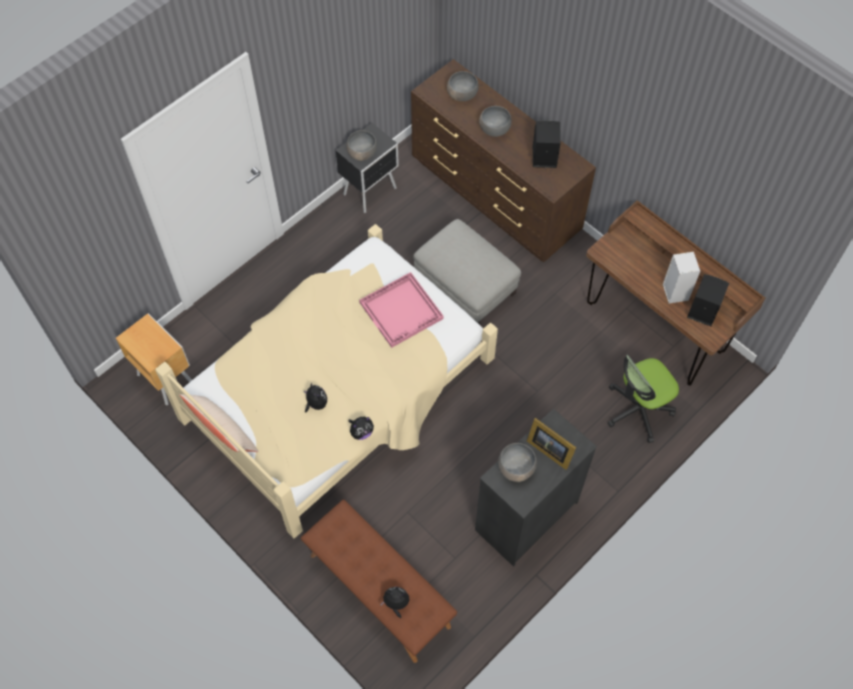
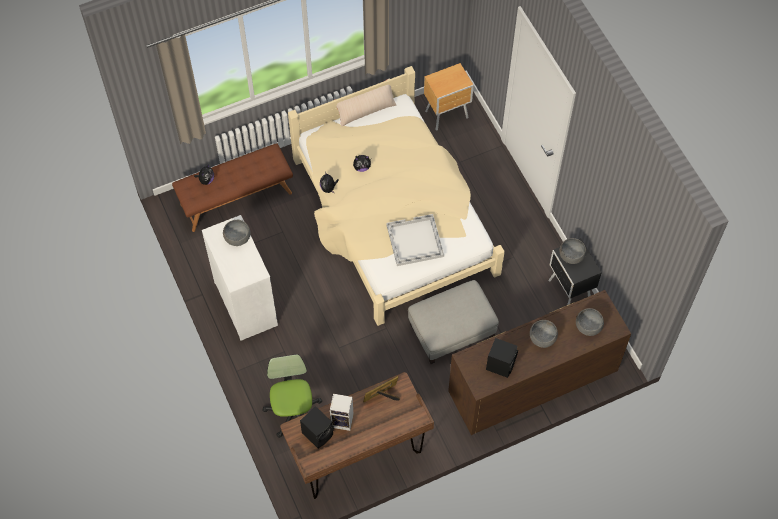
camera: 110 degrees right, 0 degrees up
(402, 311) = (414, 241): pink tray -> white tray
(526, 515) = (246, 303): black dresser -> white dresser
(549, 449) = (241, 262): picture frame -> picture frame (383, 396)

